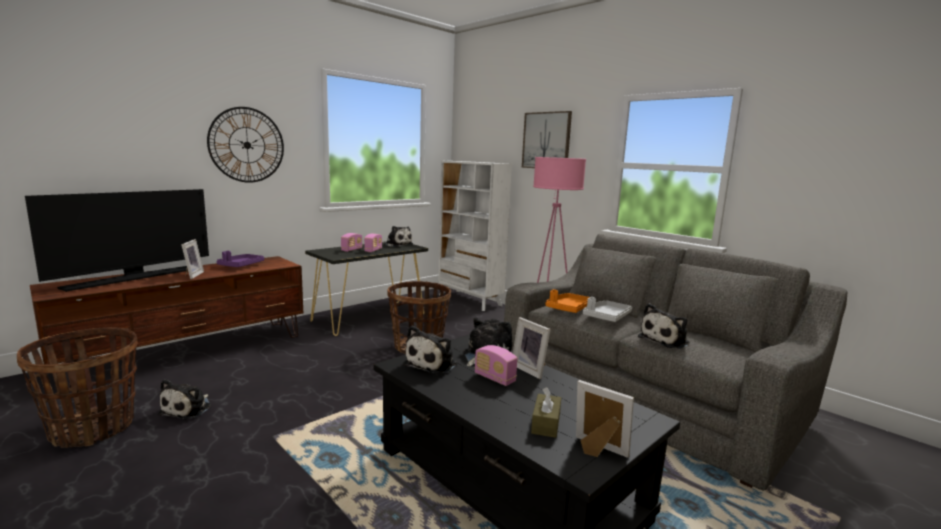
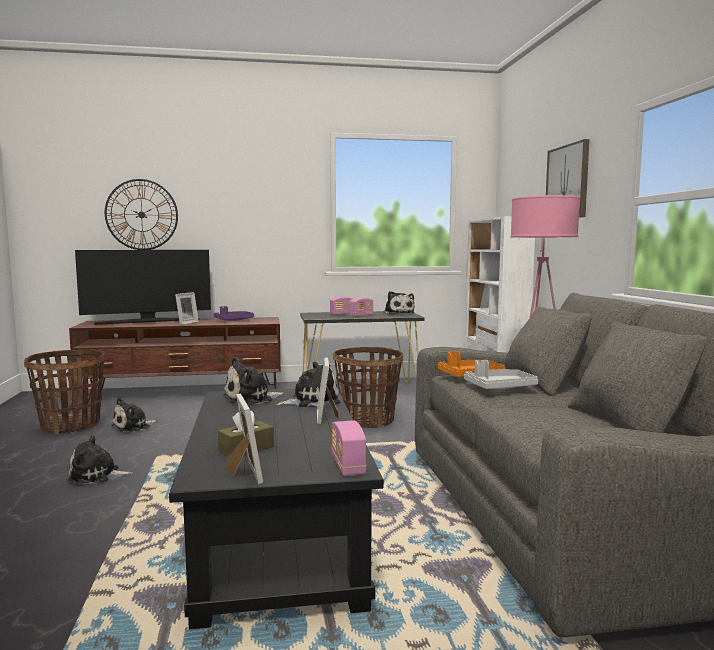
camera: 35 degrees right, 5 degrees down
(247, 145) = (254, 210): wall clock -> wall clock (141, 214)
(494, 378) = (278, 416): radio -> radio (348, 466)
(665, 340) = (526, 415): plush toy -> plush toy (97, 475)

